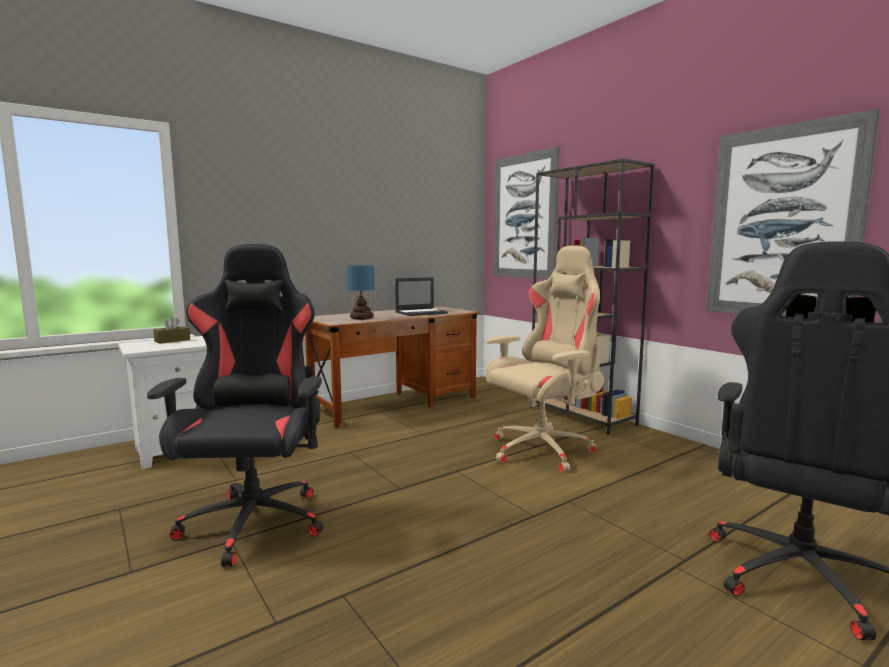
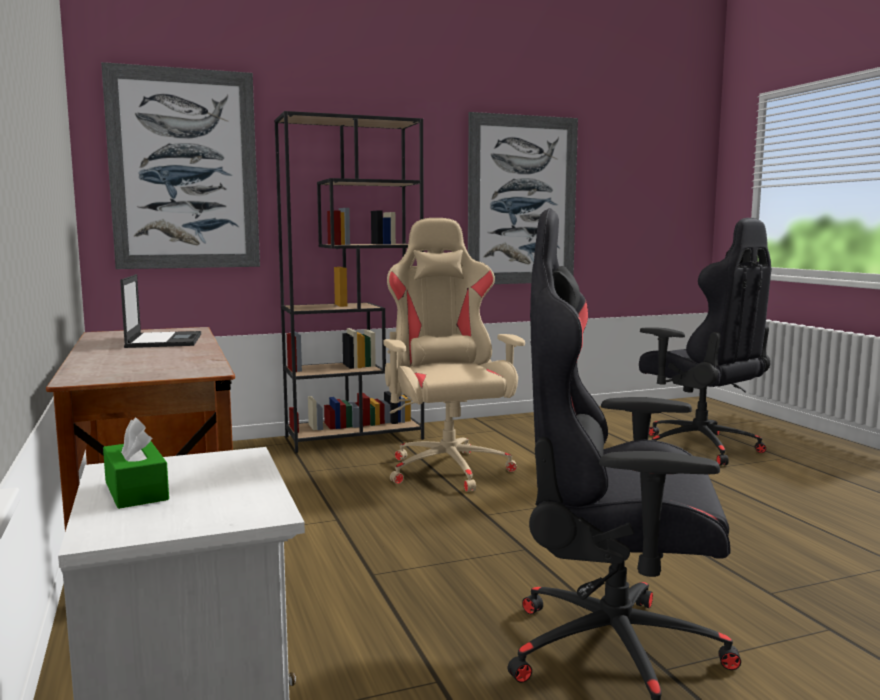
camera: 75 degrees left, 0 degrees up
(172, 340) = (136, 491): brown tissue box -> green tissue box
(361, 318) = (175, 361): table lamp -> none

